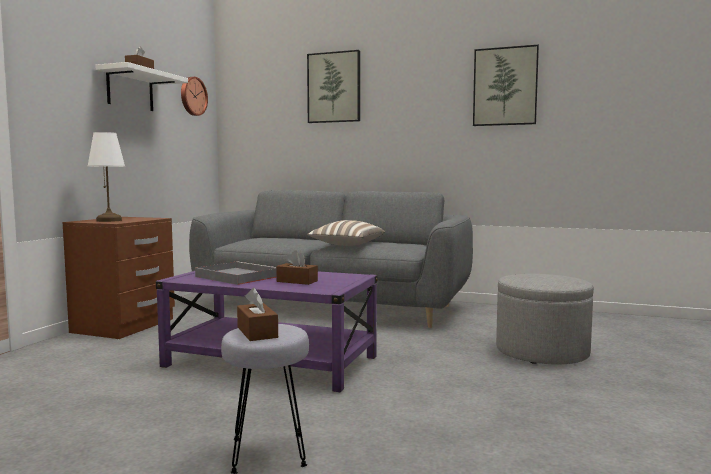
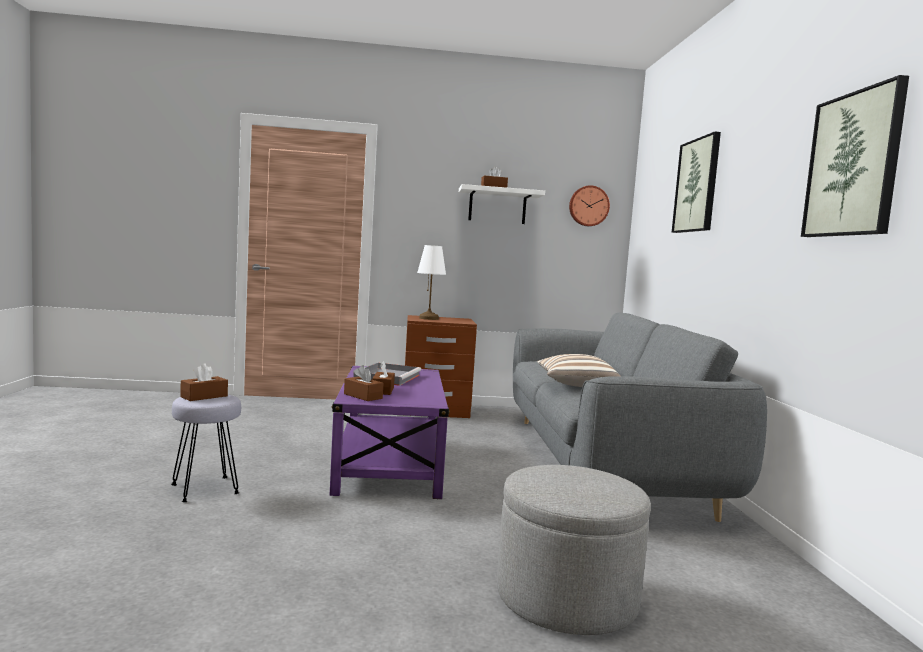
camera: 65 degrees right, 0 degrees up
(319, 286) = (363, 396): none -> brown tissue box

